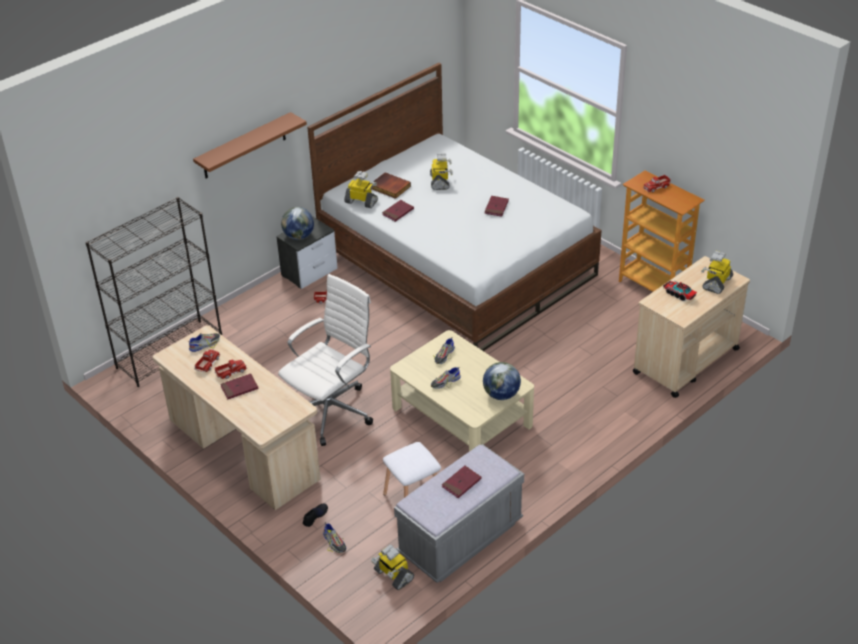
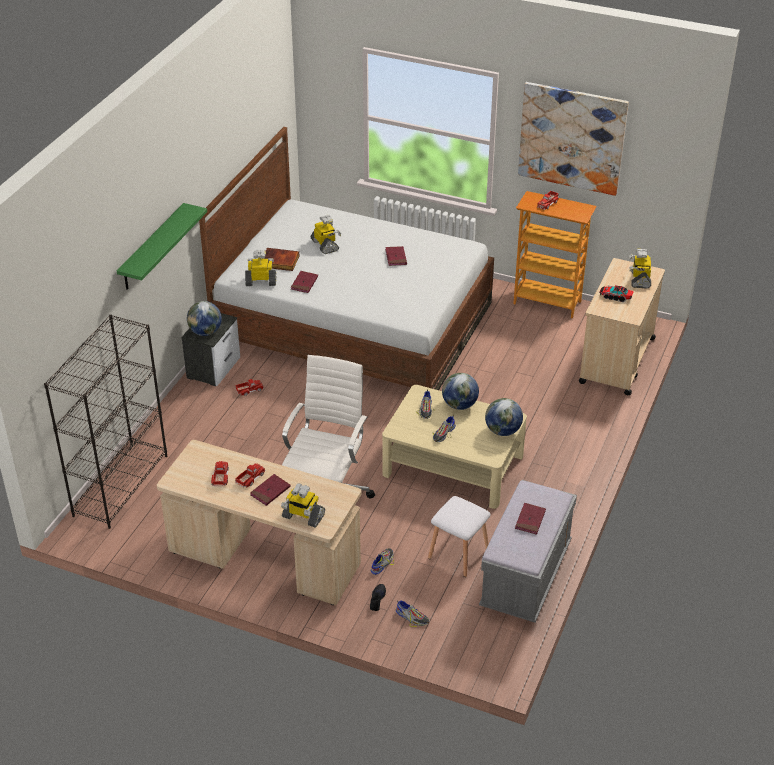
camera: 25 degrees left, 0 degrees up
(205, 344) = (203, 459): shoe -> shoe (382, 563)
(244, 146) = (152, 247): brown shelf -> green shelf
(393, 575) = (487, 629): toy robot -> toy robot (303, 516)
(477, 360) = (459, 405): none -> globe
(686, 125) = (572, 138): none -> picture

